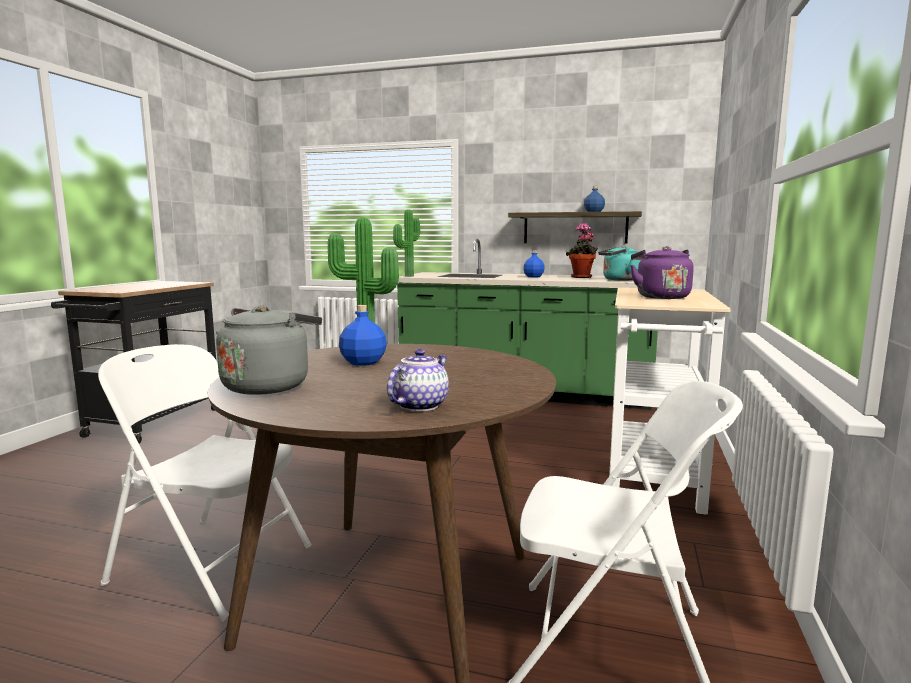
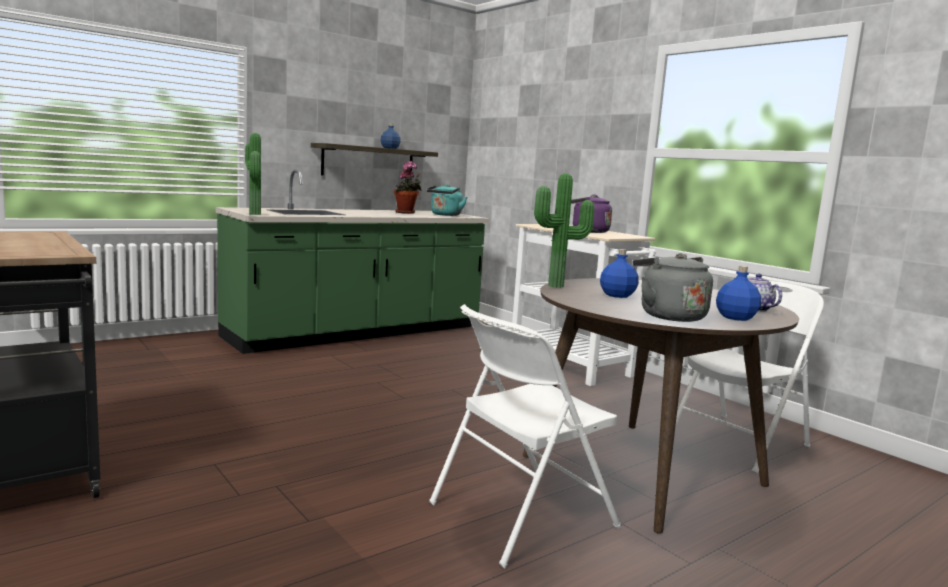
camera: 55 degrees left, 0 degrees up
(533, 277) = (369, 213): blue bottle -> blue bottle (736, 318)

